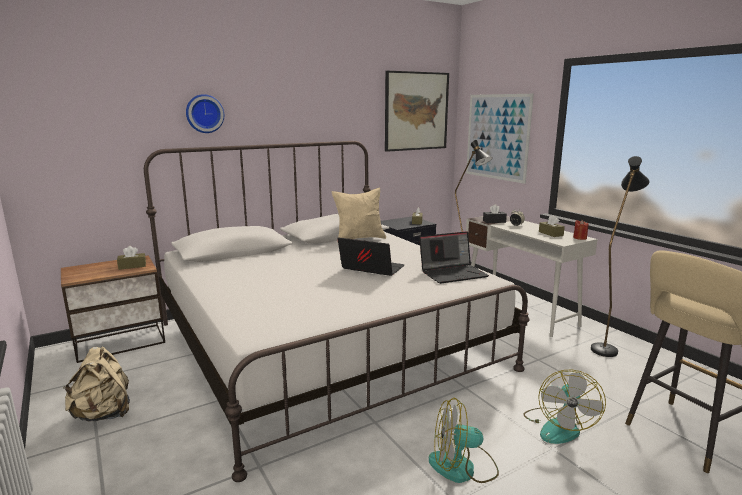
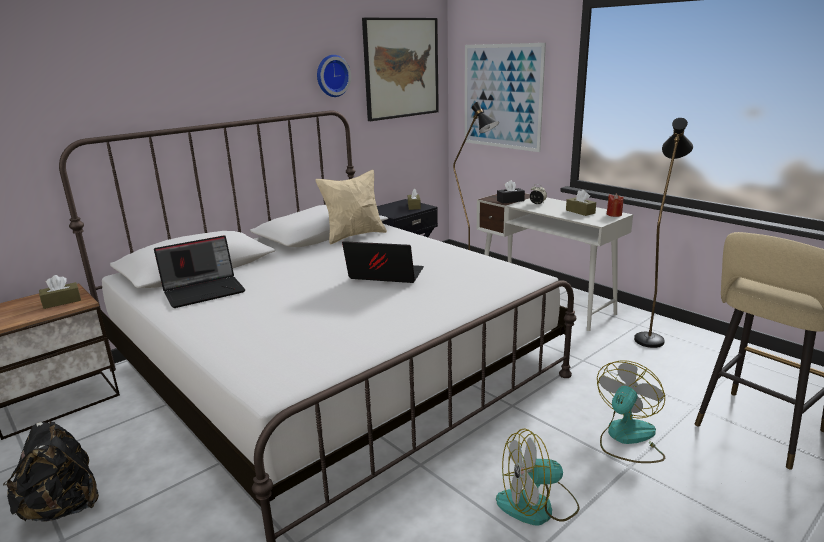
camera: 10 degrees left, 5 degrees up
(103, 414) = (63, 507): beige backpack -> black backpack
(204, 113) = (134, 86): wall clock -> wall clock (332, 76)
(453, 273) = (485, 272): laptop -> laptop (204, 290)
(558, 426) = (627, 438): fan -> fan turned 150 degrees counterclockwise

